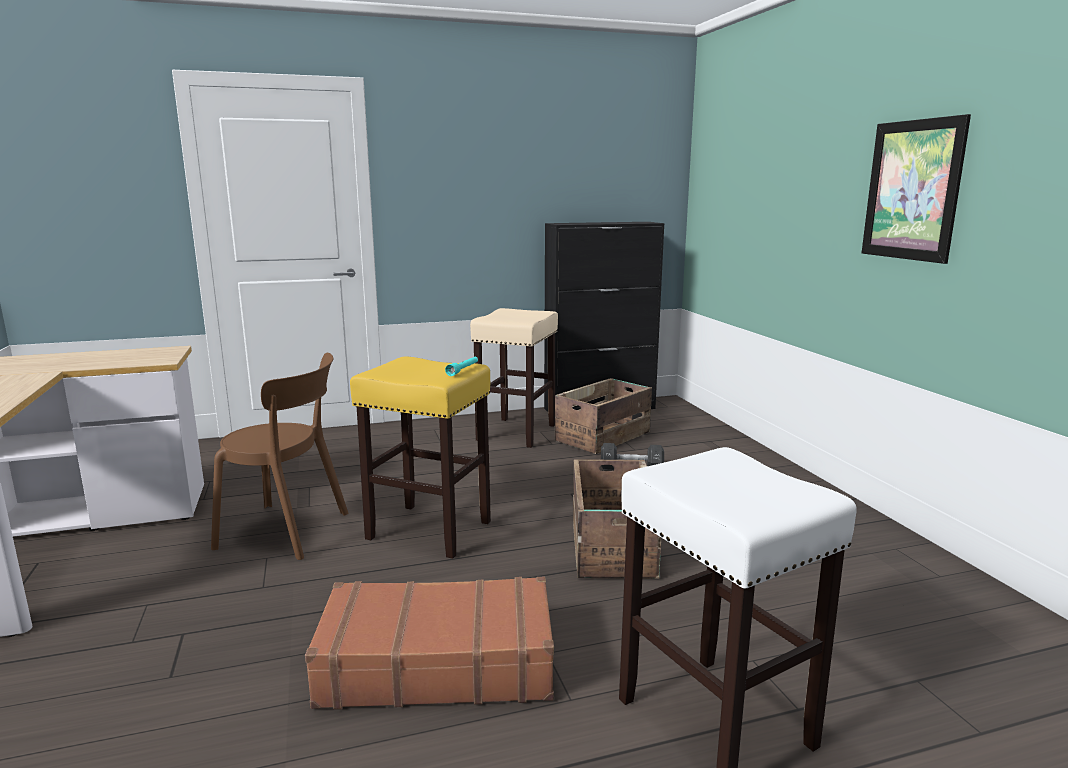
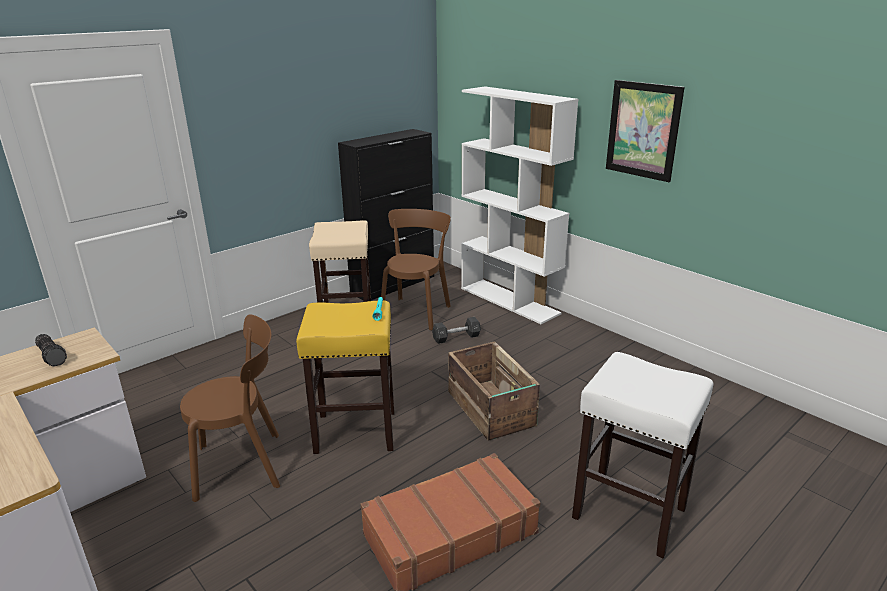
camera: 25 degrees left, 10 degrees up
(128, 356) = (53, 355): none -> flashlight
(604, 436) = (416, 312): crate -> brown chair
(734, 445) = (510, 301): none -> white bookcase

